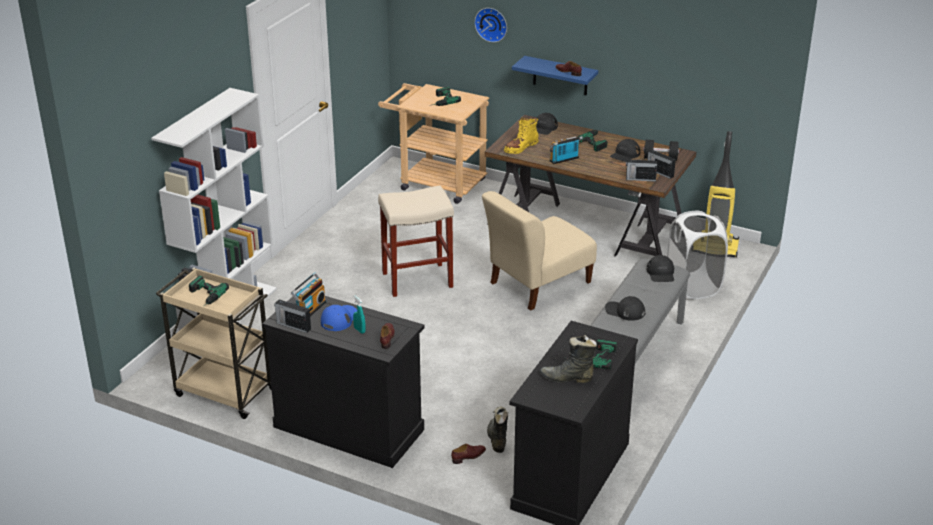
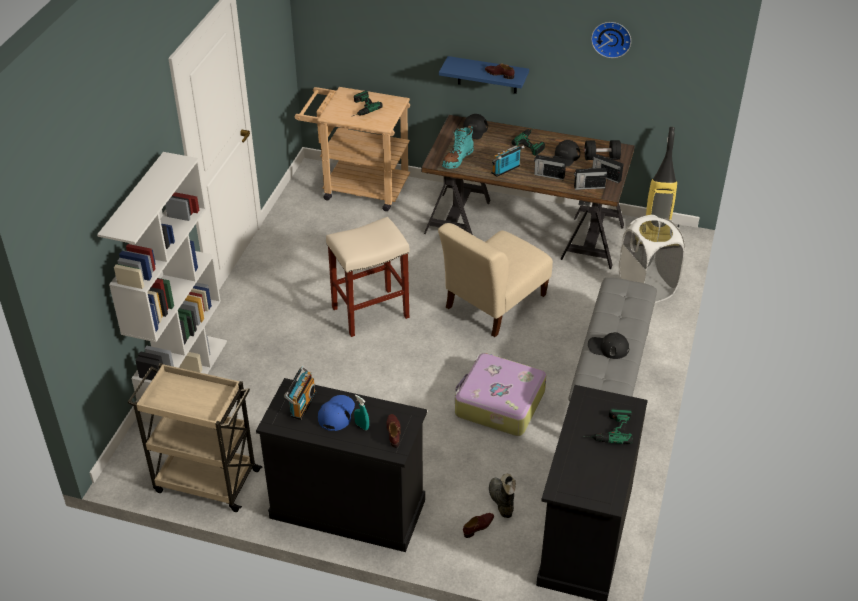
camera: 10 degrees left, 10 degrees up
(203, 296) = (179, 399): power drill -> none
(293, 326) = (290, 429): radio -> radio (548, 175)
(492, 24) = (410, 25): wall clock -> wall clock (611, 38)
(518, 362) = (498, 403): none -> suitcase
(521, 148) = (457, 159): yellow boot -> turquoise boot
(567, 378) = (592, 461): black boot -> none
(661, 273) = (631, 295): black cap -> none

